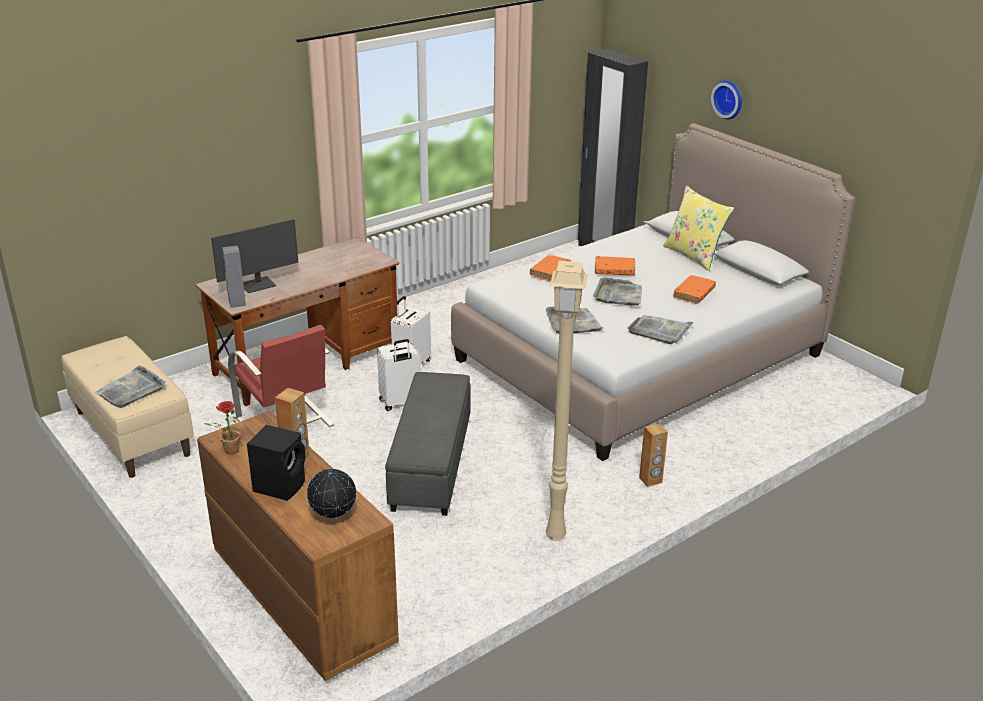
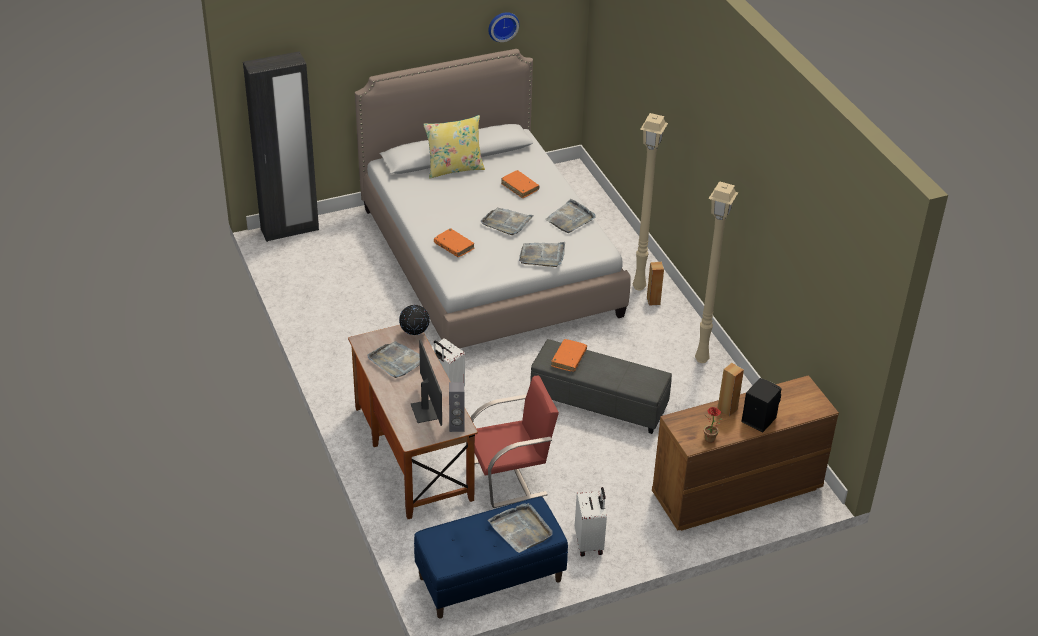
camera: 75 degrees left, 10 degrees up
(131, 433) = (490, 579): beige bench -> blue bench
(330, 262) = (397, 361): none -> grey tray
(333, 518) = (798, 399): globe -> globe (414, 334)
(400, 402) = (504, 405): white suitcase -> white suitcase (590, 543)
(614, 270) = (463, 214): orange book -> orange book (569, 359)
(672, 464) = (638, 286): none -> beige floor lamp
(729, 99) = (394, 43): wall clock -> wall clock (502, 25)

